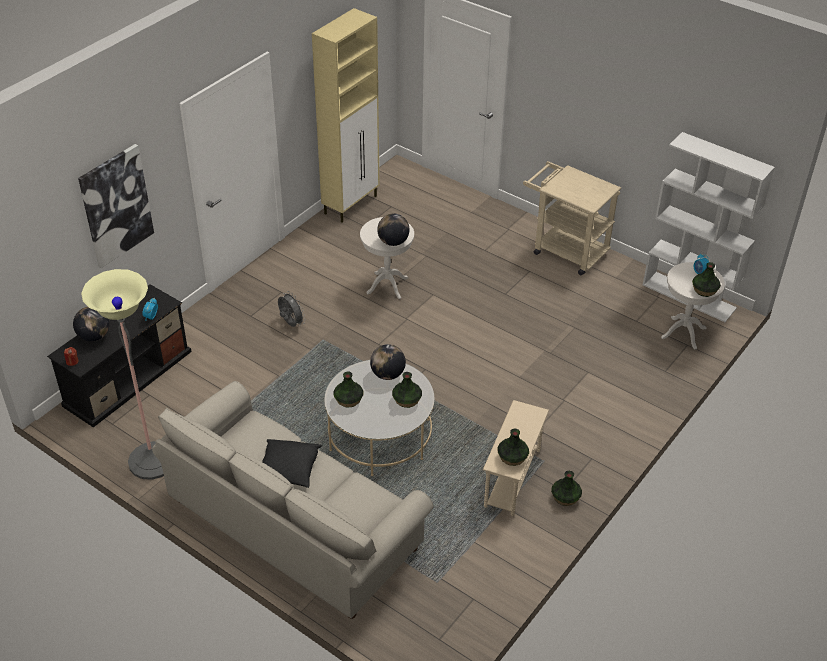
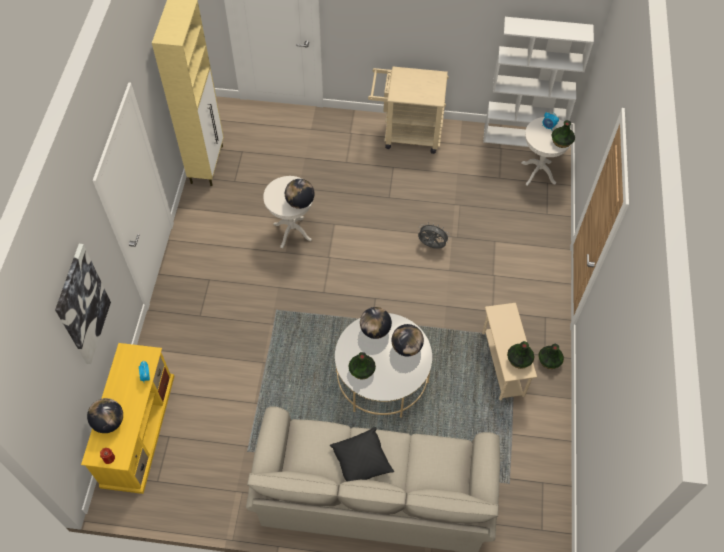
camera: 30 degrees left, 15 degrees up
(128, 377) = (138, 429): black tv stand -> yellow tv stand
(152, 461) = (218, 498): floor lamp -> none
(291, 324) = (239, 307): grey fan -> grey fan (431, 246)
(407, 401) = (406, 347): vase -> globe

